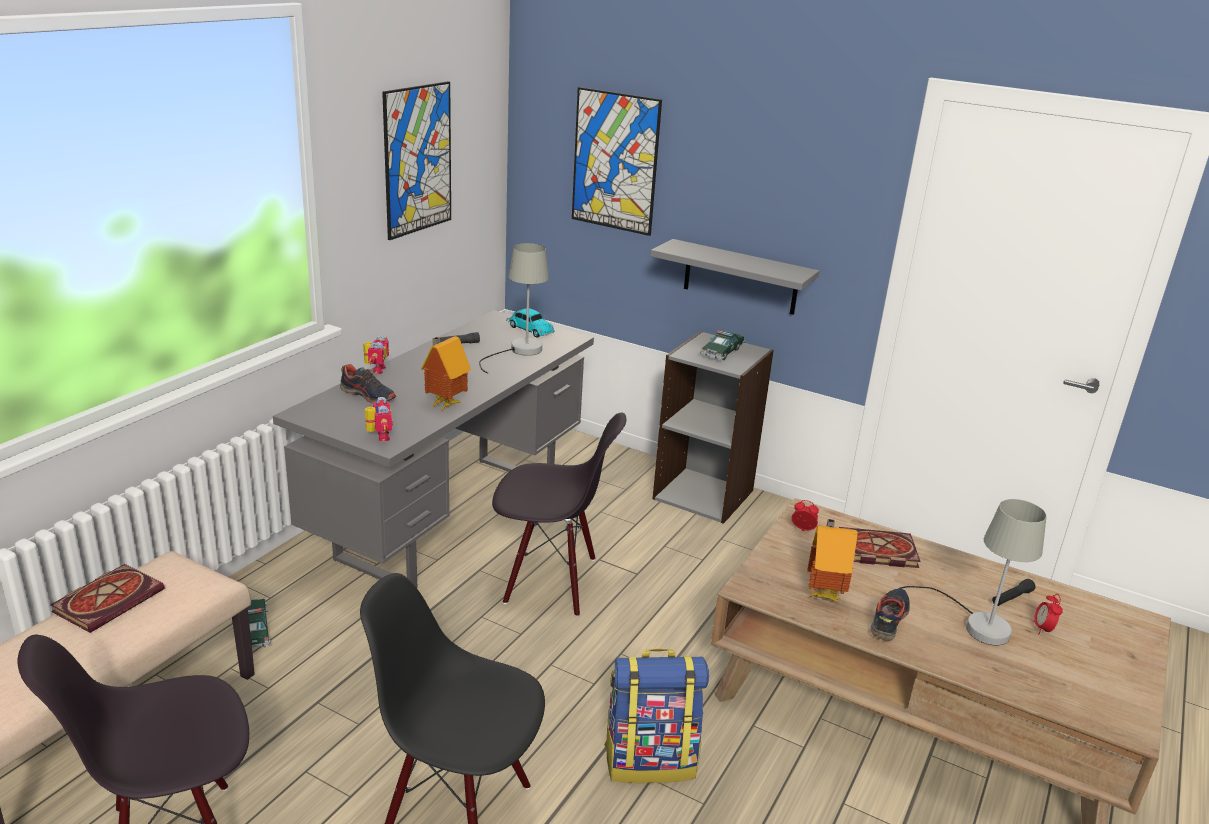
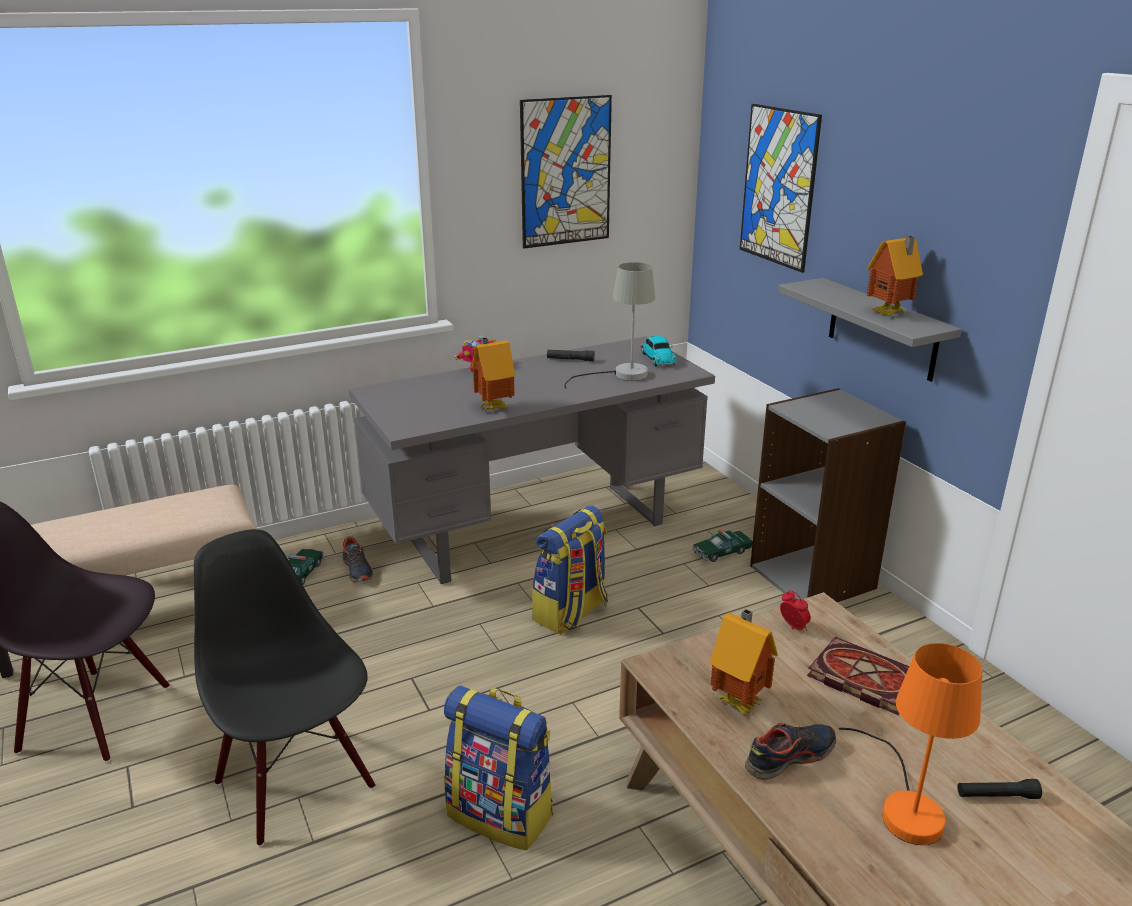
camera: 35 degrees right, 0 degrees up
(110, 599) = (153, 506): book -> none
(368, 395) = (440, 387): shoe -> shoe (357, 570)
(379, 436) = (405, 422): toy robot -> none
(550, 581) = (571, 613): black chair -> backpack
(722, 352) = (836, 412): toy car -> toy car (722, 552)
(761, 265) = (889, 314): none -> toy house
(976, 624) = (905, 806): grey table lamp -> orange table lamp
(1042, 629) = (1002, 850): alarm clock -> none

